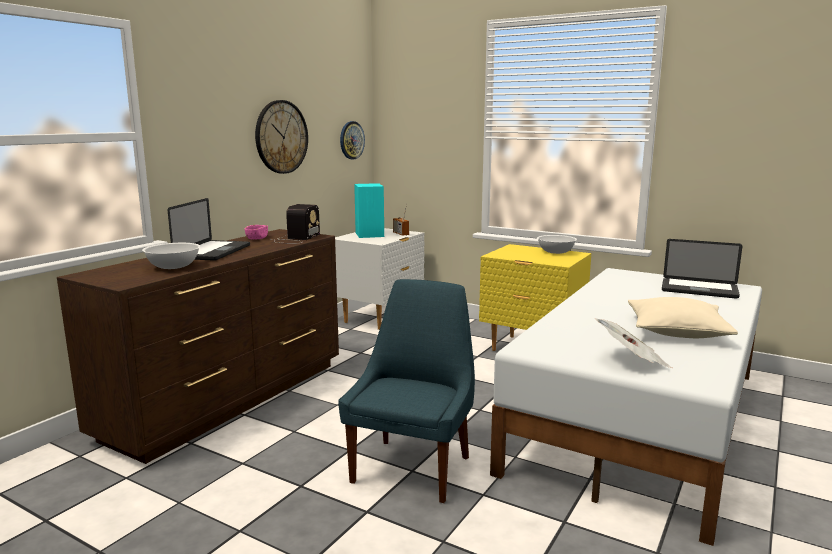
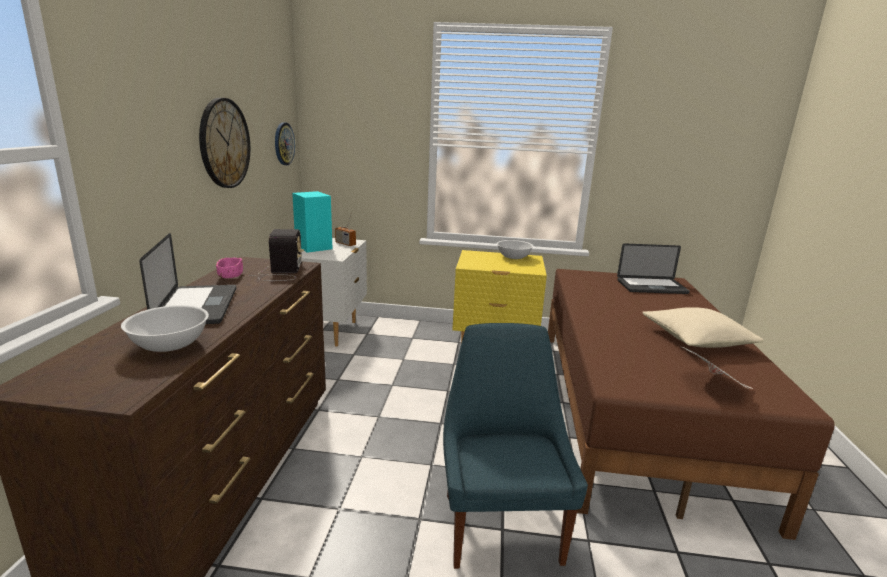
camera: 25 degrees left, 5 degrees up
(642, 419) = (635, 410): white bed -> brown bed

